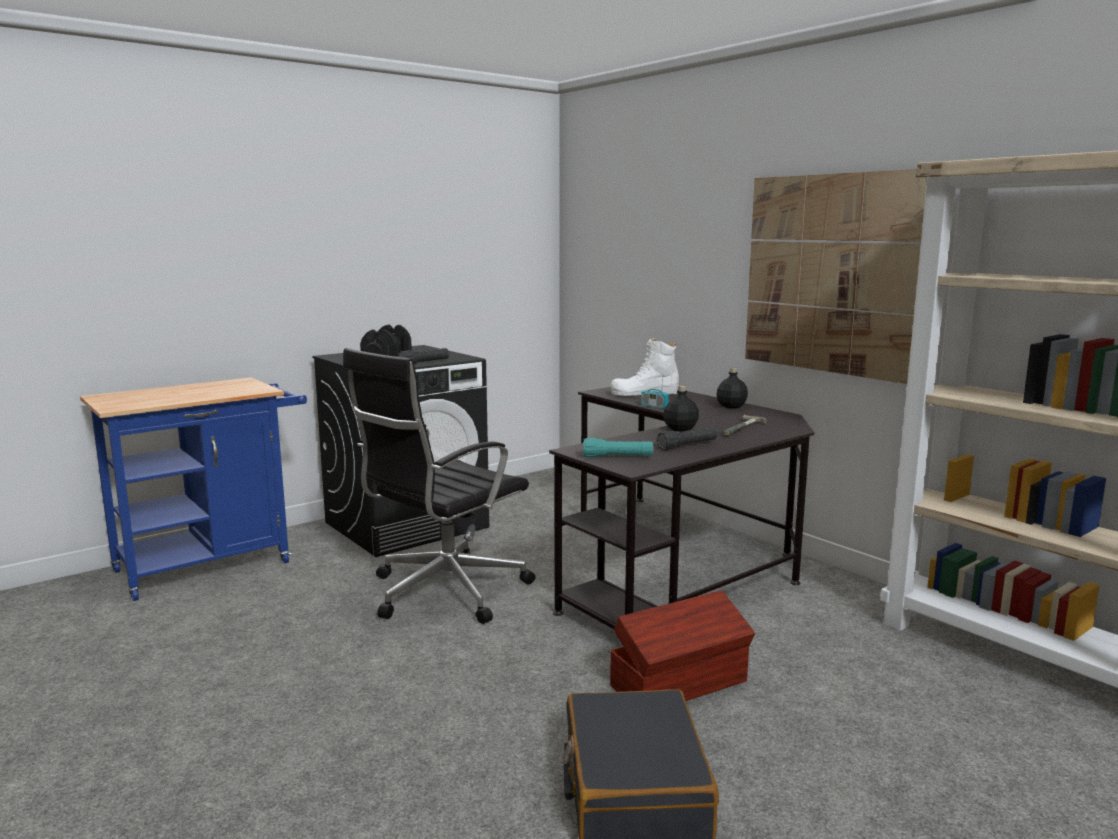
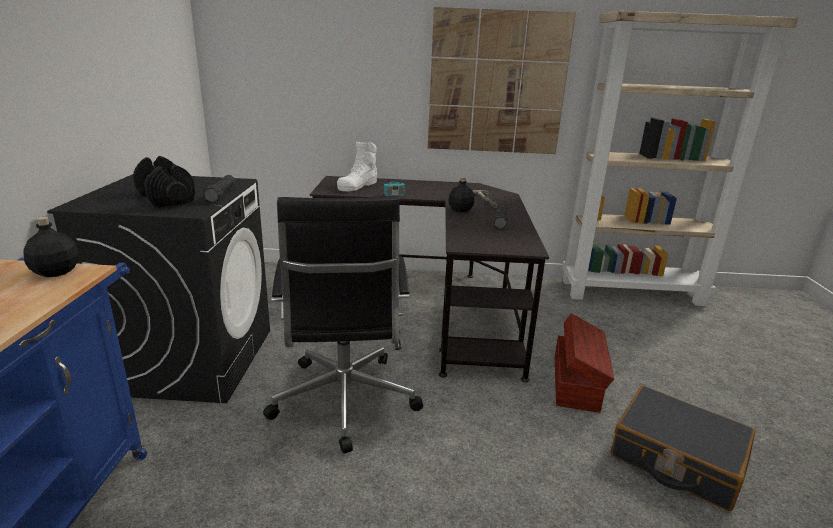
camera: 50 degrees left, 10 degrees up
(617, 457) = (497, 243): turquoise flashlight -> none
(731, 406) = (433, 185): black bottle -> black bottle (55, 272)

